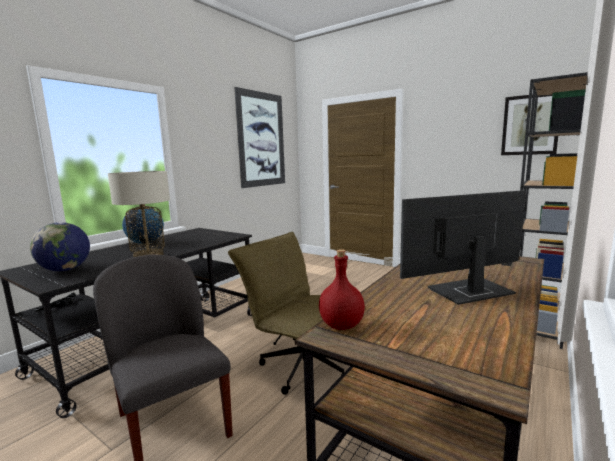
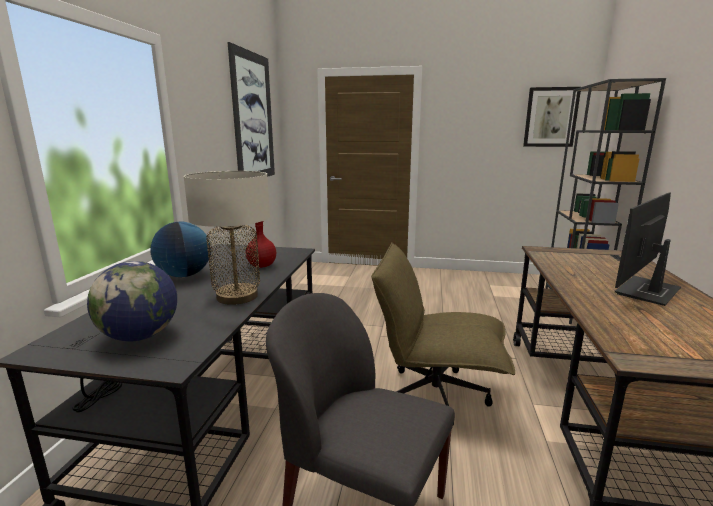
camera: 25 degrees left, 5 degrees up
(341, 326) = (625, 346): red bottle -> red bottle (262, 266)

